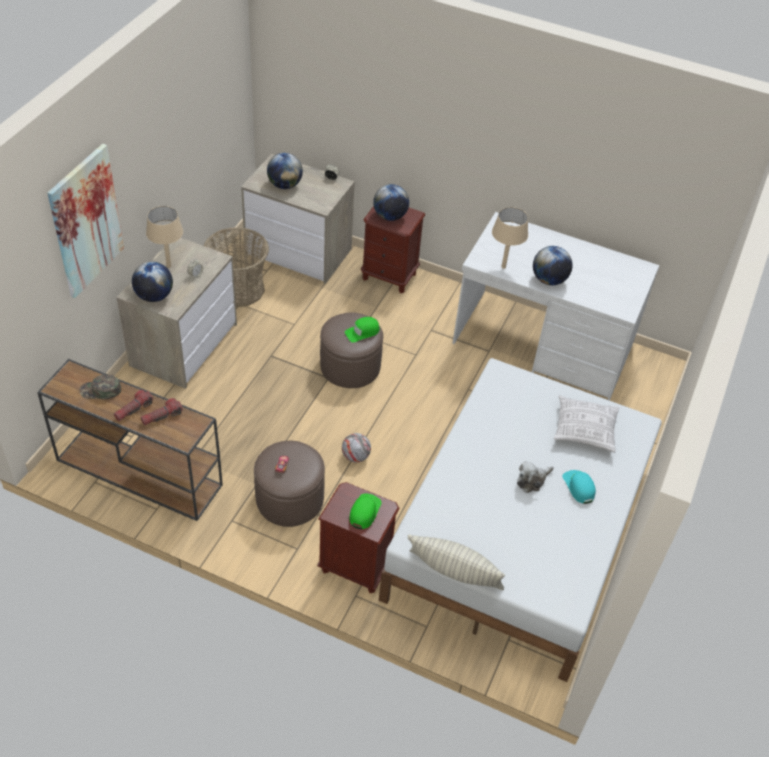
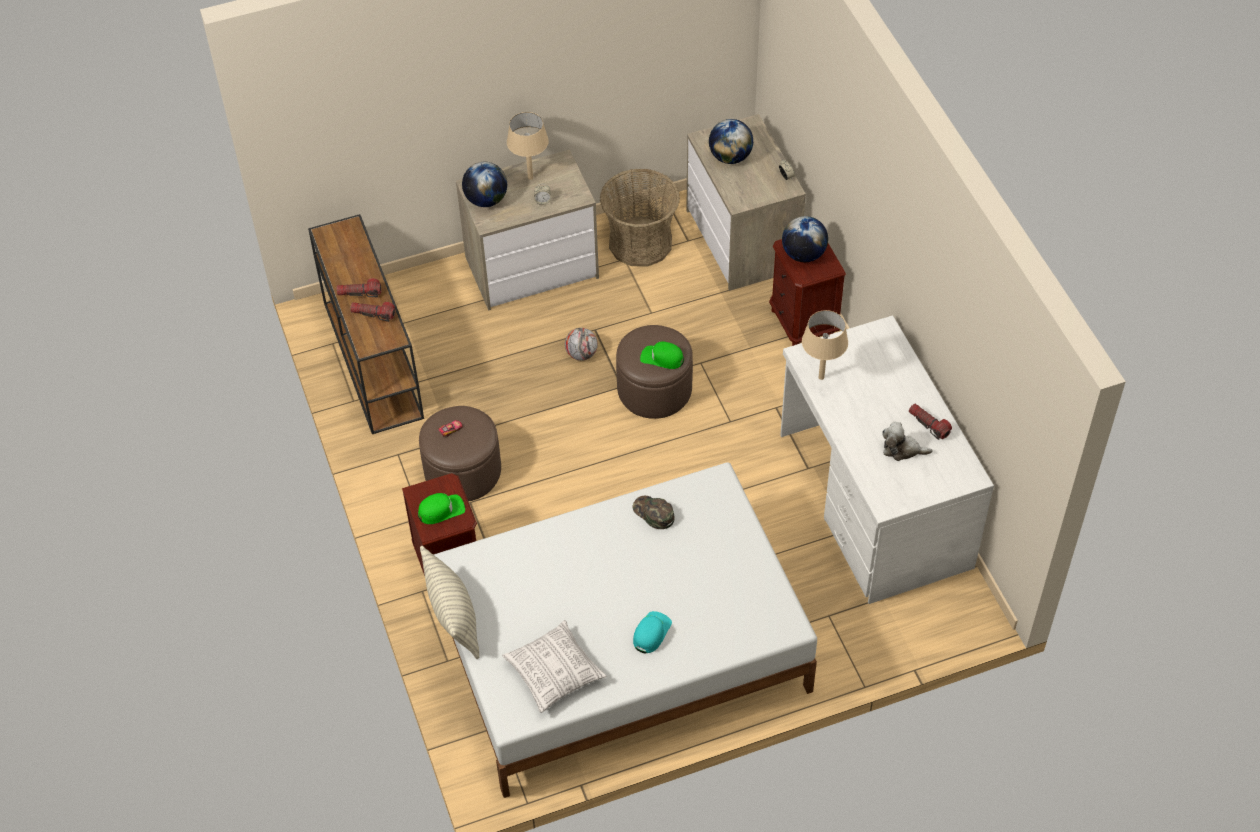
camera: 50 degrees right, 5 degrees up
(86, 221) = (425, 94): picture -> none
(100, 390) = (353, 259): green cap -> green cap (653, 513)
(355, 456) = (559, 476): football -> football (581, 354)
(532, 480) = (618, 595): plush toy -> plush toy (902, 449)
(549, 280) = (850, 421): globe -> none
(584, 430) = (725, 590): pillow -> pillow (554, 672)
(589, 255) = (929, 425): none -> flashlight

